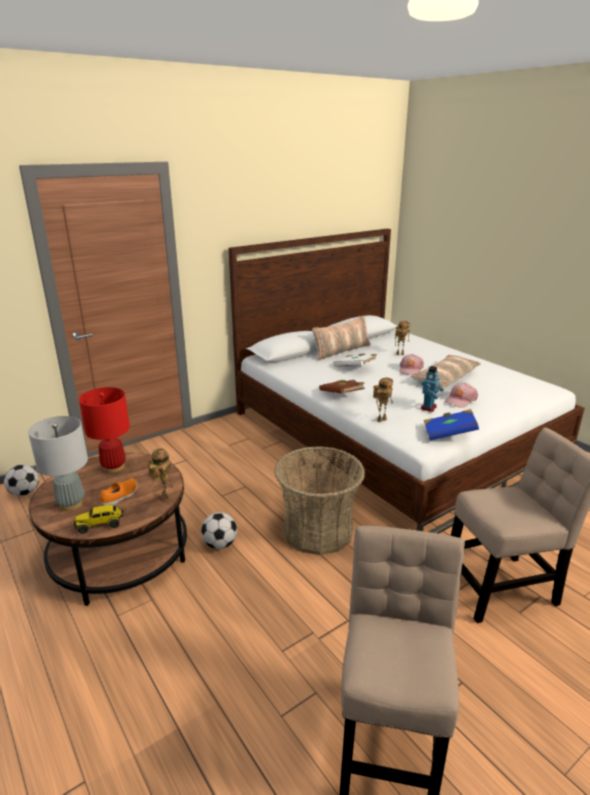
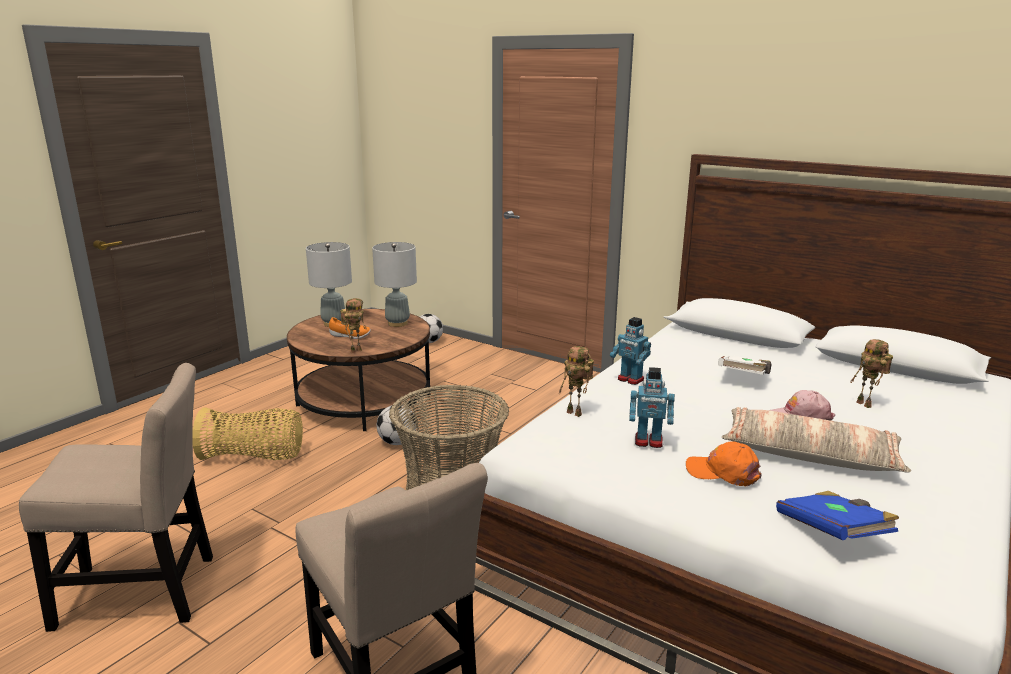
camera: 70 degrees right, 5 degrees down
(100, 525) = (307, 339): toy truck -> none
(113, 467) = (397, 323): red table lamp -> grey table lamp
(182, 646) = (254, 457): none -> basket
(341, 351) = (800, 361): pillow -> none
(341, 395) = (630, 379): brown book -> toy robot
(449, 434) = (569, 465): blue book -> blue book (832, 532)
(460, 400) = (723, 472): pink cap -> orange cap

